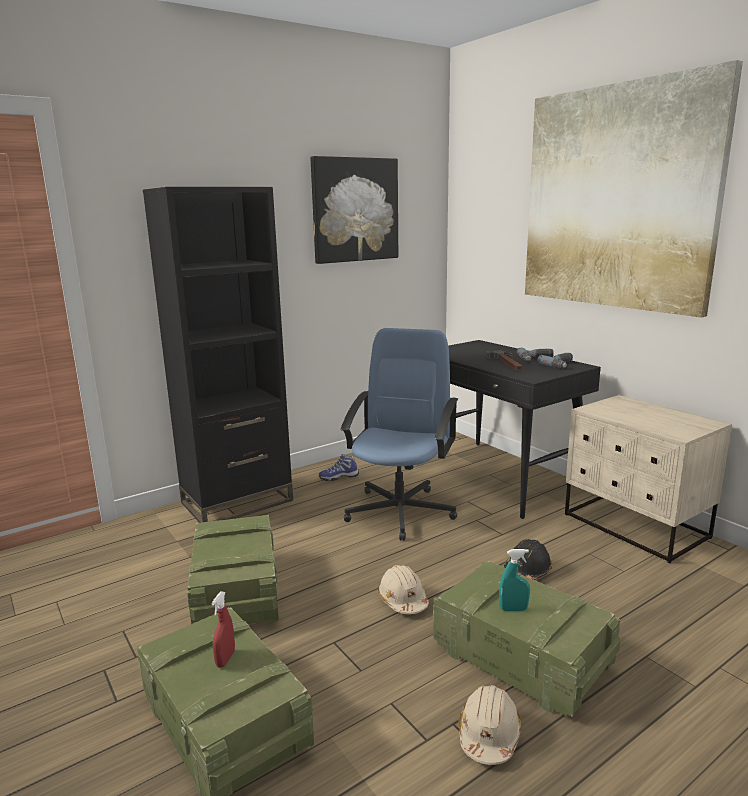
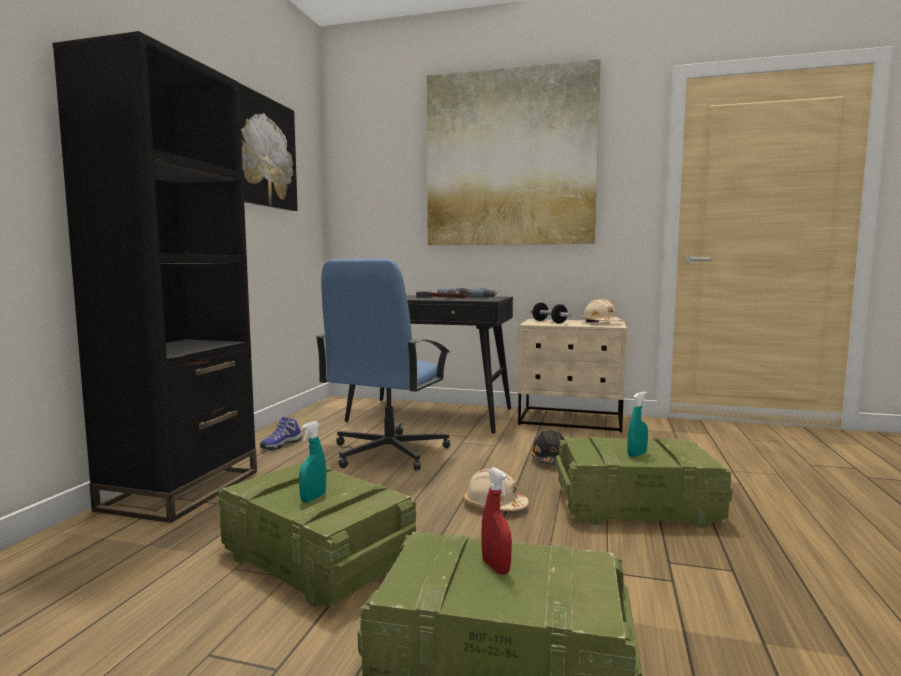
camera: 40 degrees left, 10 degrees down
(224, 552) = (313, 498): none -> turquoise spray bottle
(401, 511) = (387, 452): blue office chair -> blue office chair turned 135 degrees counterclockwise
(489, 735) = (699, 556): beige hard hat -> beige hard hat (601, 323)
(622, 408) = (549, 322): none -> dumbbell

